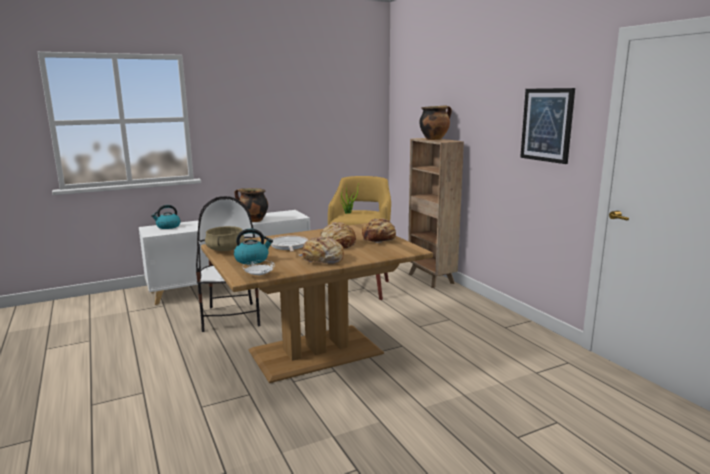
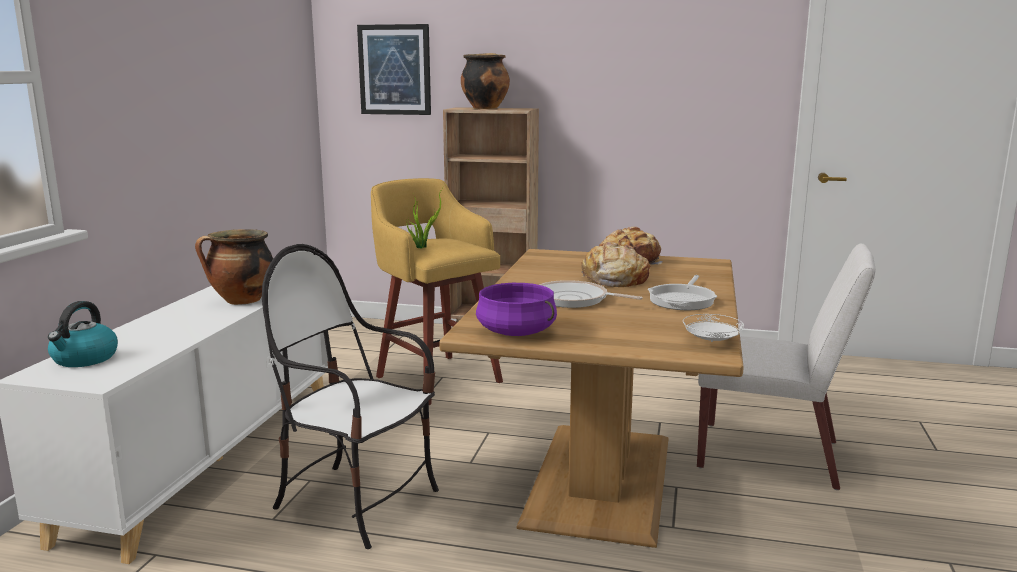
camera: 50 degrees left, 0 degrees up
(226, 249) = (517, 332): beige cooking pot -> purple cooking pot
(252, 260) = (615, 330): kettle -> none
(322, 259) = (683, 300): bread -> frying pan
(412, 384) = (771, 455): none -> white chair
(547, 125) = (704, 75): picture -> picture (395, 70)

